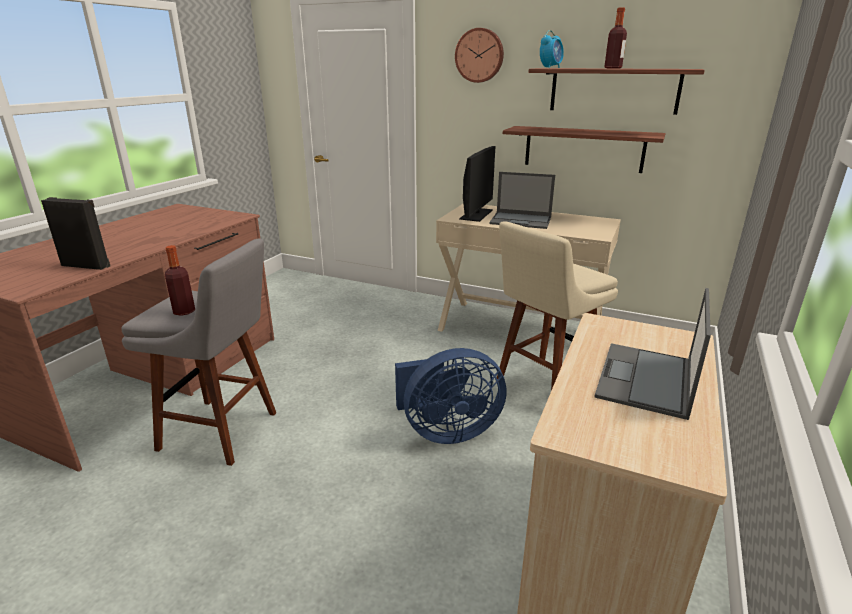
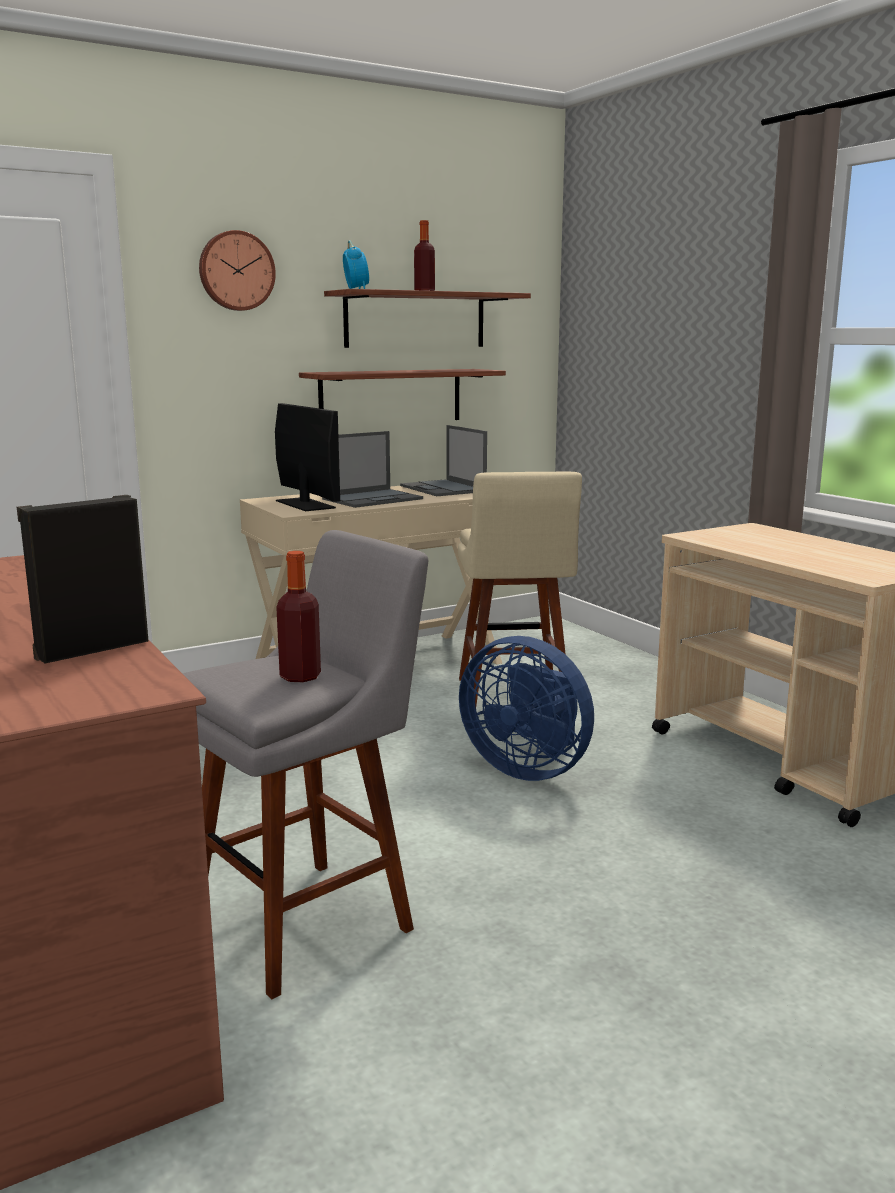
camera: 55 degrees left, 10 degrees down
(446, 431) = (528, 768): blue fan -> blue fan turned 105 degrees clockwise
(646, 380) = (808, 548): laptop -> laptop (443, 489)

